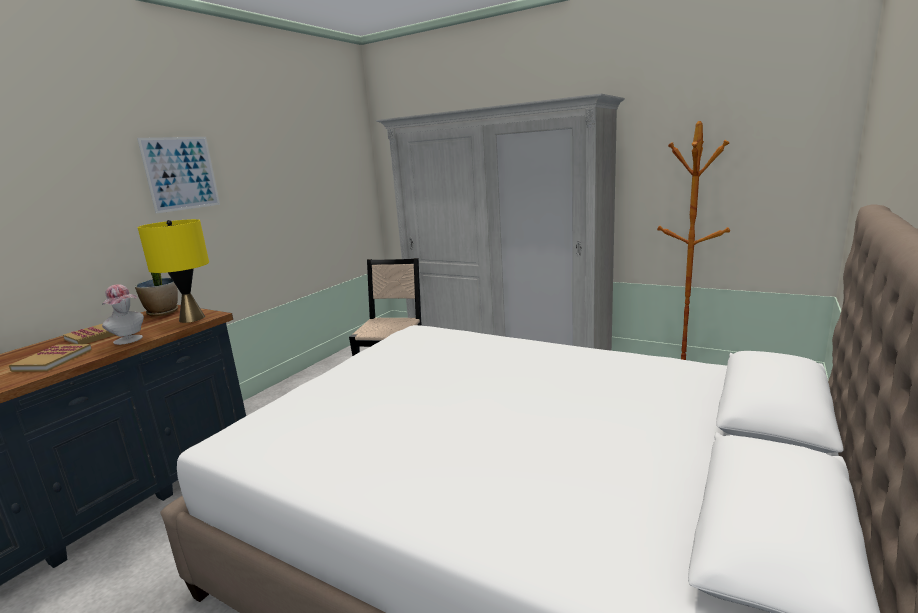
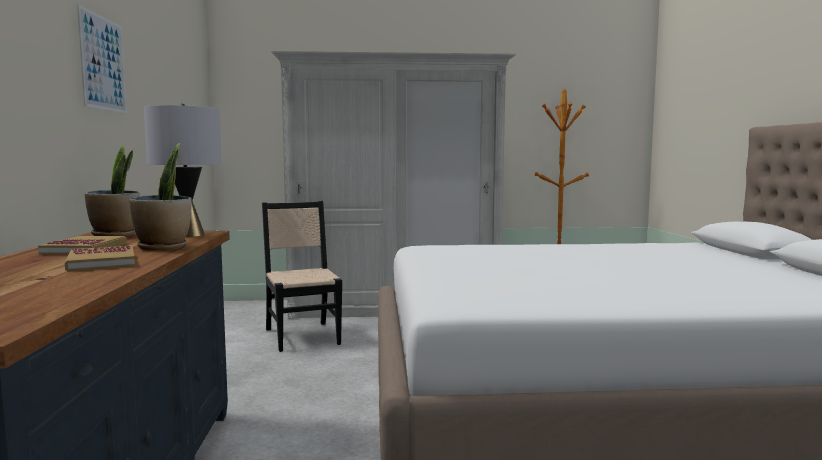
camera: 35 degrees left, 10 degrees down
(130, 340) = (163, 247): hat -> potted plant
(192, 319) = (188, 235): yellow table lamp -> grey table lamp

